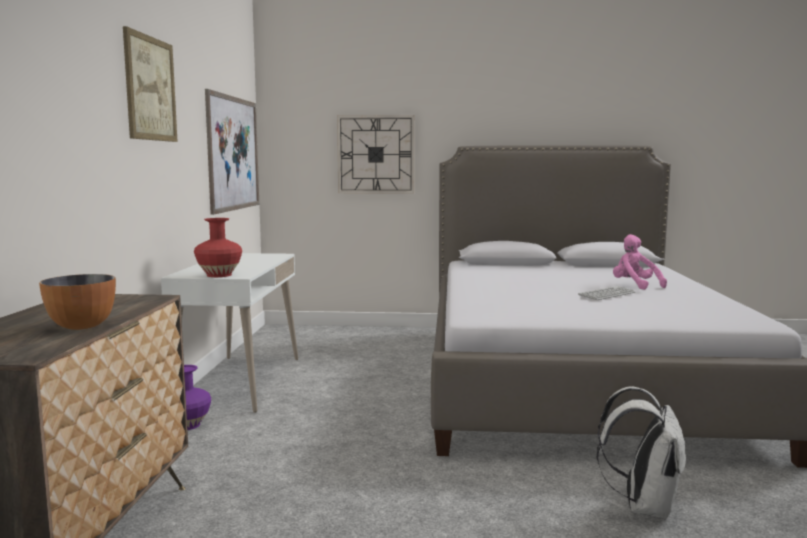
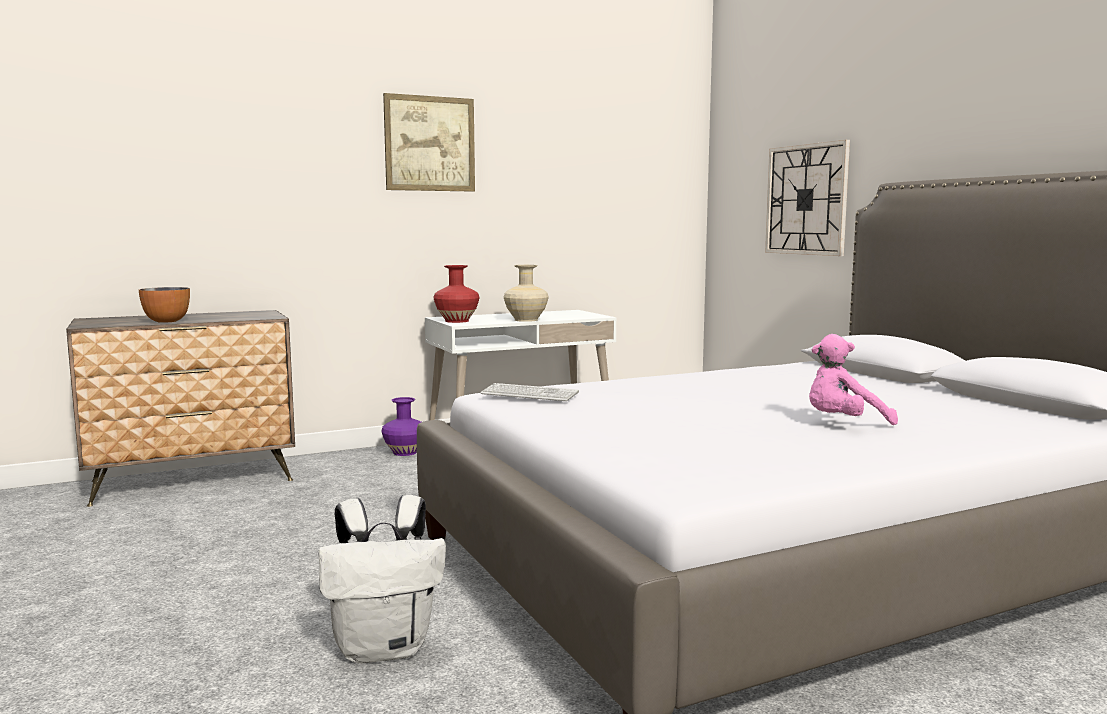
camera: 60 degrees right, 0 degrees up
(234, 153) = (625, 202): picture -> none
(260, 265) = (526, 320): none -> beige vase
(607, 294) = (732, 418): keyboard -> keyboard (529, 394)
(634, 286) = (843, 424): pink plush toy -> pink plush toy turned 135 degrees counterclockwise

